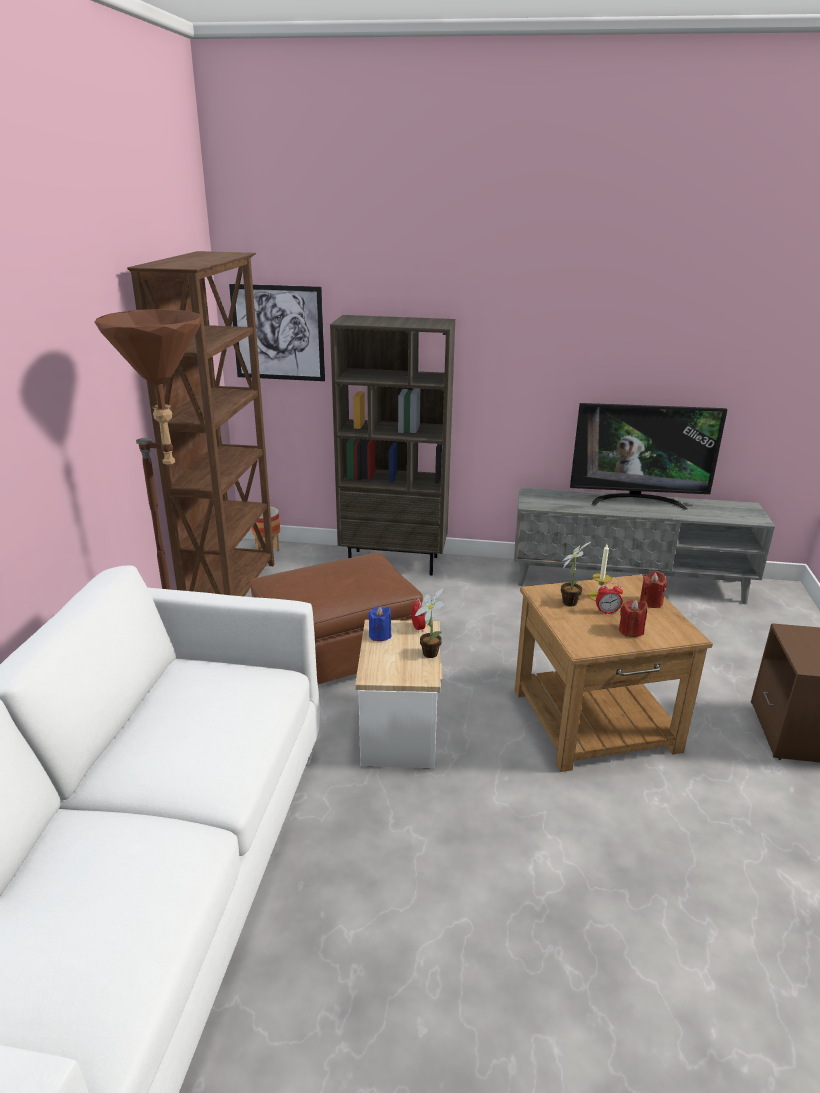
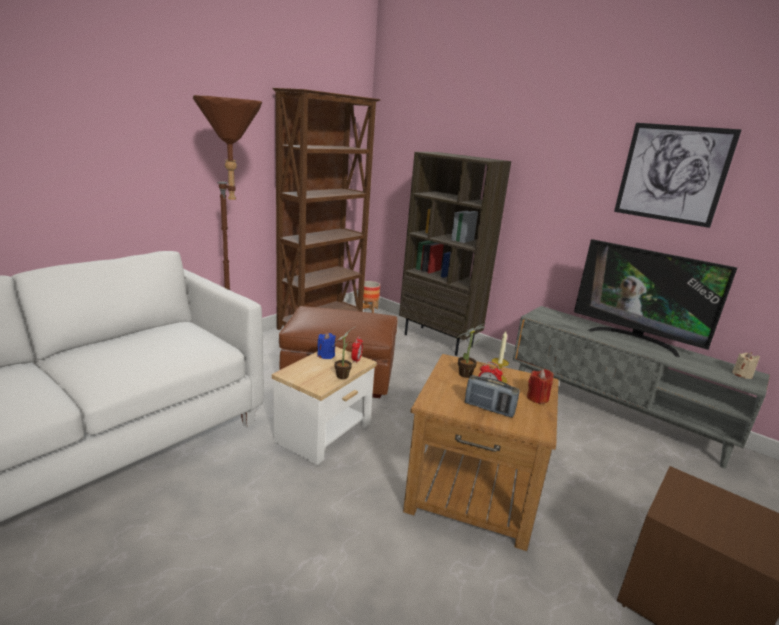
camera: 30 degrees right, 5 degrees down
(278, 333) = (399, 162): picture -> picture (672, 174)
(631, 631) = (489, 408): red candle -> radio
(743, 510) = (742, 375): none -> beige candle

